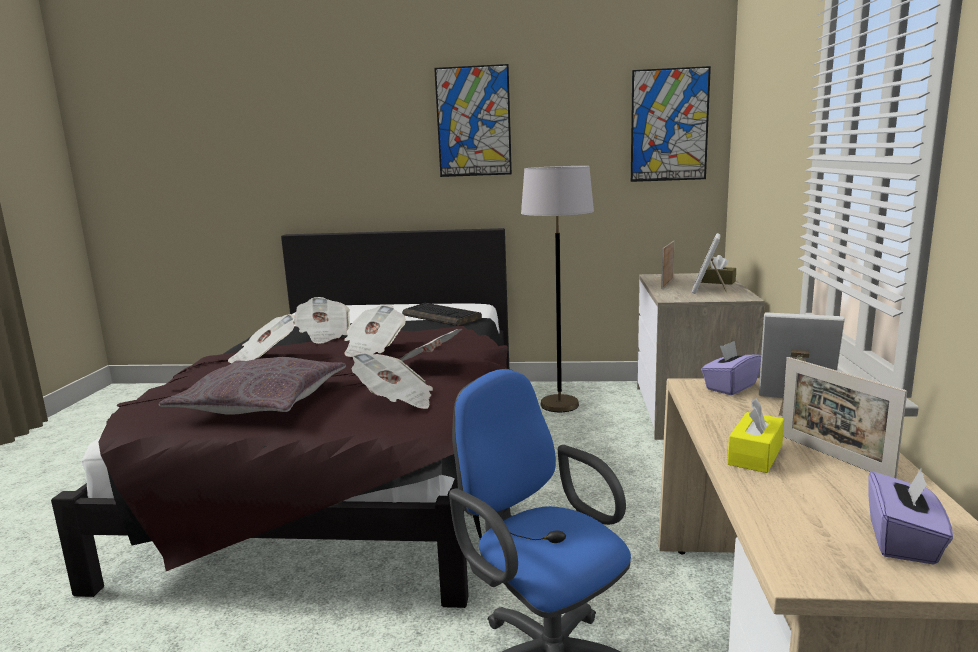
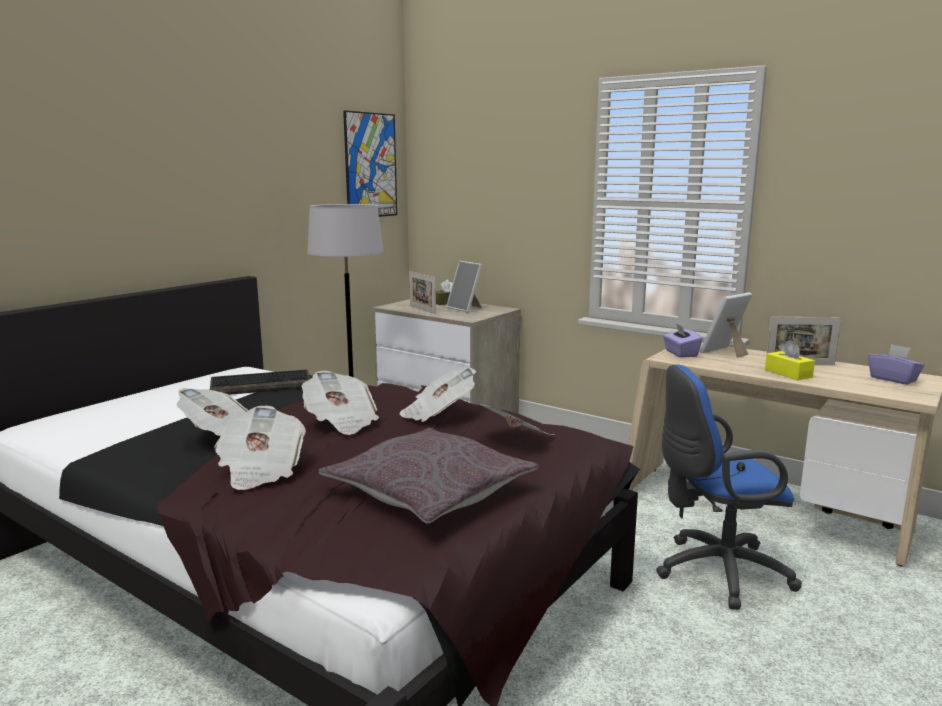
camera: 60 degrees left, 0 degrees up
(473, 121) = (208, 151): picture -> none

